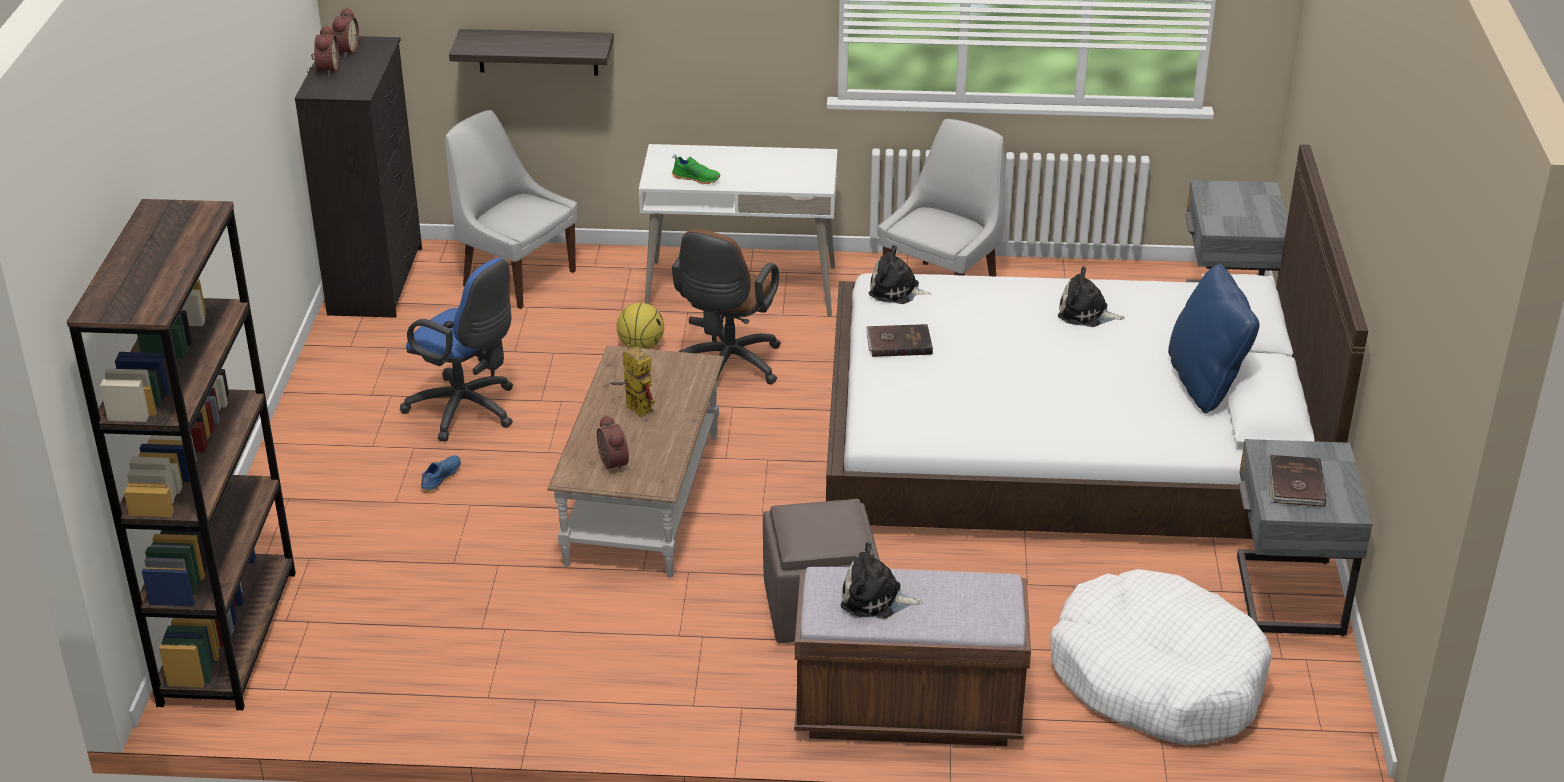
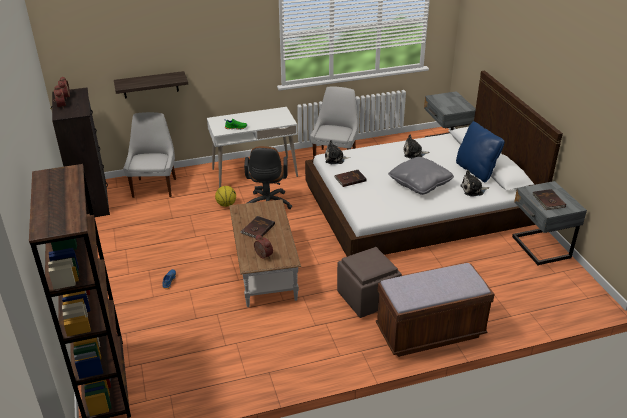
camera: 20 degrees left, 0 degrees up
(467, 411) = (165, 248): blue office chair -> none
(515, 277) = (155, 187): white chair -> white chair turned 75 degrees clockwise
(633, 407) = (257, 229): toy robot -> brown book
(875, 599) = (420, 288): plush toy -> plush toy (473, 190)
(1050, 385) = (420, 183): none -> grey pillow
(1157, 678) = (516, 293): white dog bed -> none

